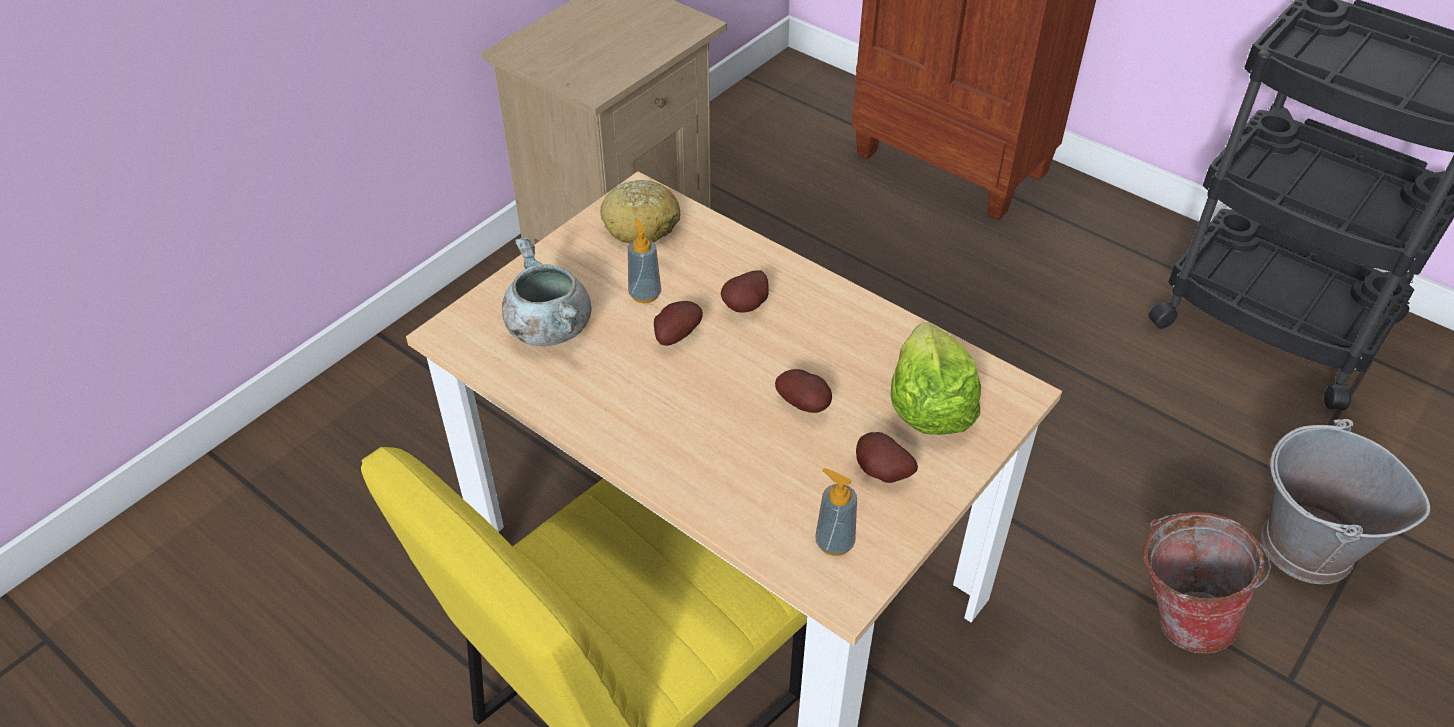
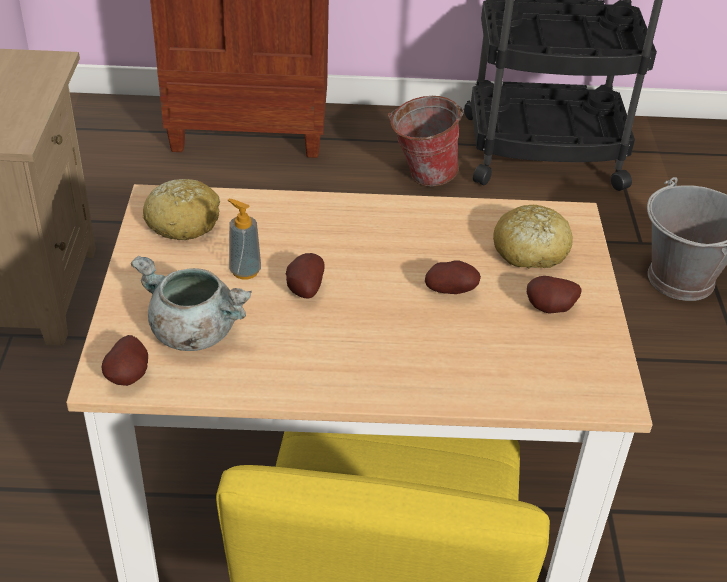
camera: 40 degrees left, 5 degrees down
(747, 306) = (335, 244): potato -> potato (130, 376)
(834, 542) = (572, 370): soap dispenser -> none
(929, 405) = (530, 250): lettuce -> bread
(1176, 617) = (654, 361): bucket -> bucket (421, 176)

